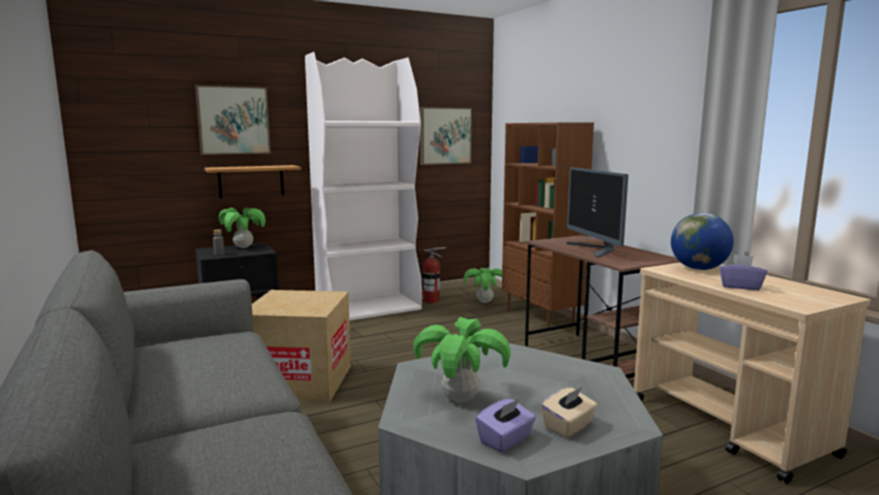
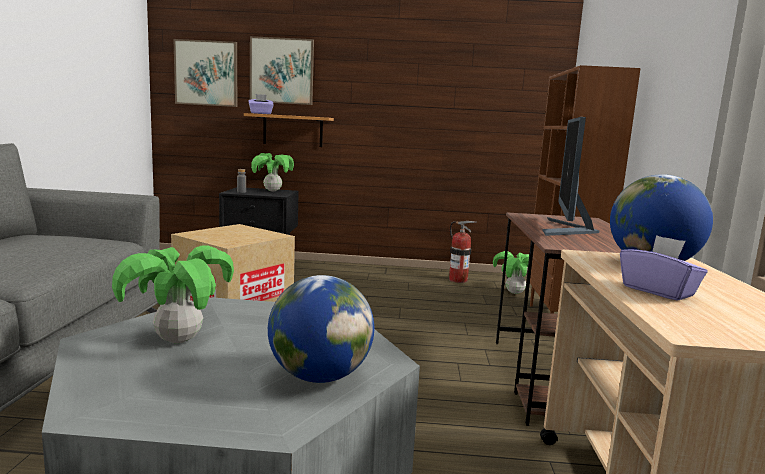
camera: 30 degrees right, 0 degrees up
(369, 308) = (387, 273): white bookcase -> none
(445, 136) = (507, 98): picture -> picture (206, 73)
(506, 440) = (121, 388): purple tissue box -> purple tissue box (261, 113)
(569, 426) = (209, 401): beige tissue box -> none
(589, 391) = (319, 377): none -> globe

